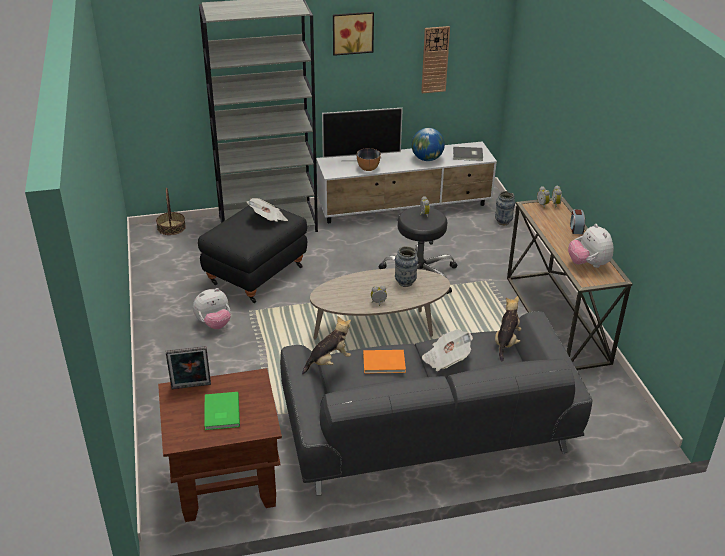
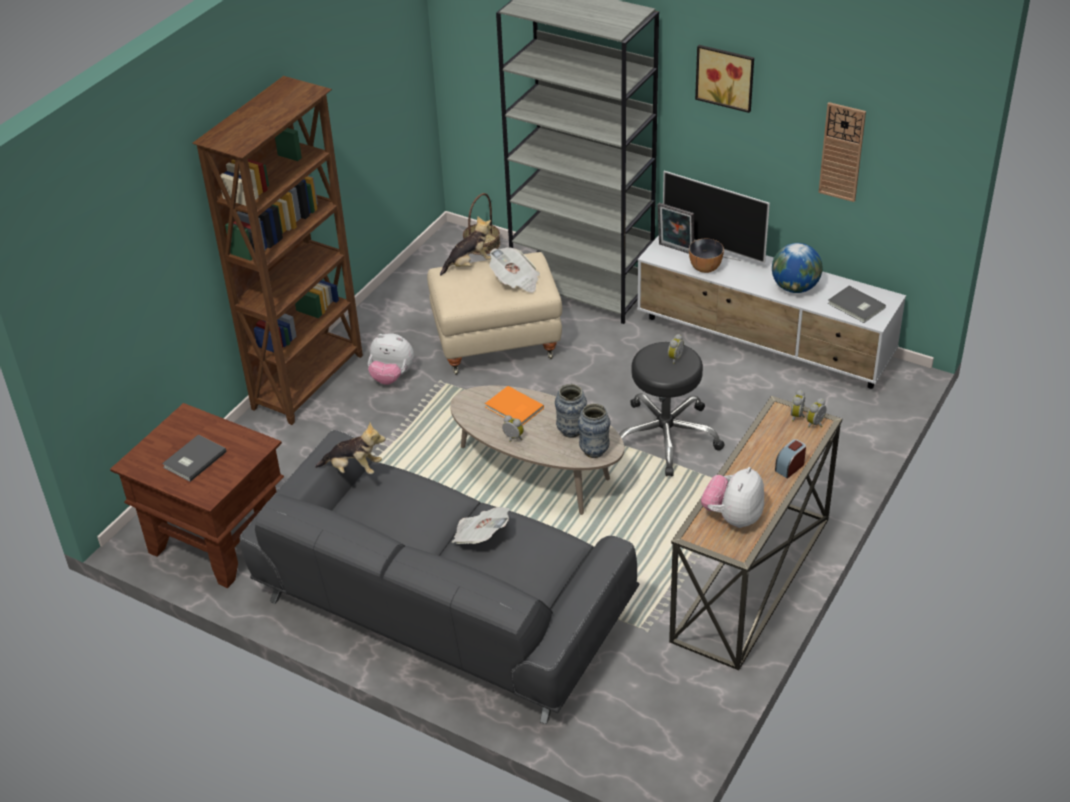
camera: 45 degrees right, 5 degrees up
(160, 354) = (310, 381): none -> brown bookcase
(191, 387) = (201, 422): picture frame -> picture frame (675, 250)
(220, 413) = (193, 459): green book -> grey book
(256, 274) = (497, 342): black ottoman -> beige ottoman
(384, 363) = (412, 503): orange book -> orange book (514, 409)
(503, 222) = (864, 423): vase -> vase (594, 451)
(506, 342) = (565, 556): plush toy -> plush toy (469, 265)

